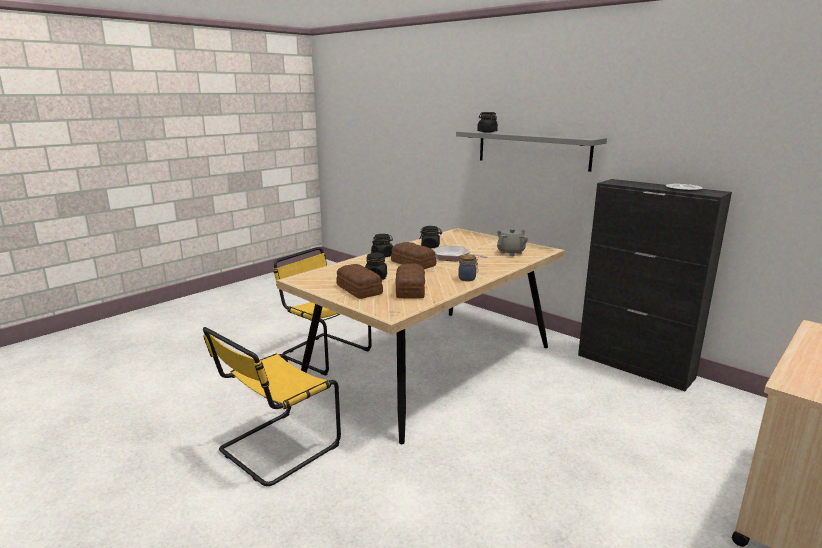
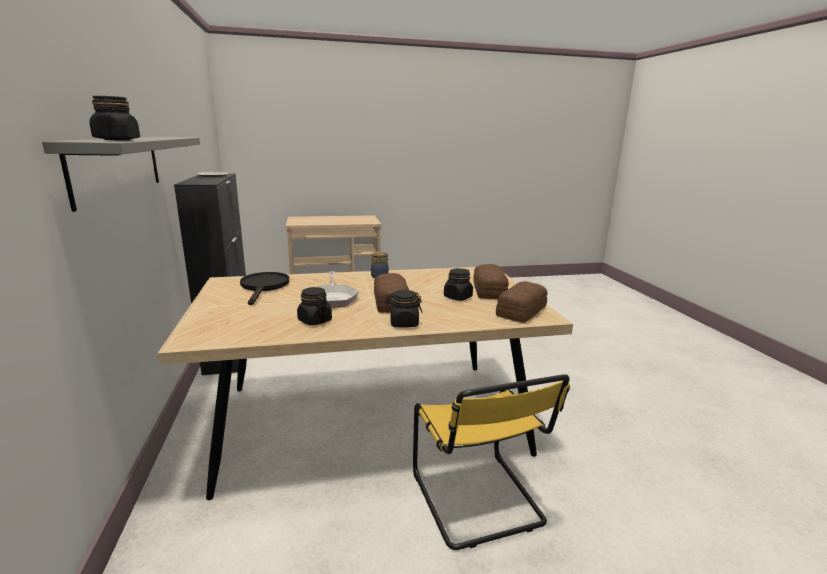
camera: 145 degrees left, 0 degrees up
(275, 449) = (574, 398): yellow chair -> none
(411, 289) = (444, 280): bread -> bread (520, 311)
(511, 252) = (264, 287): grey teapot -> black frying pan

